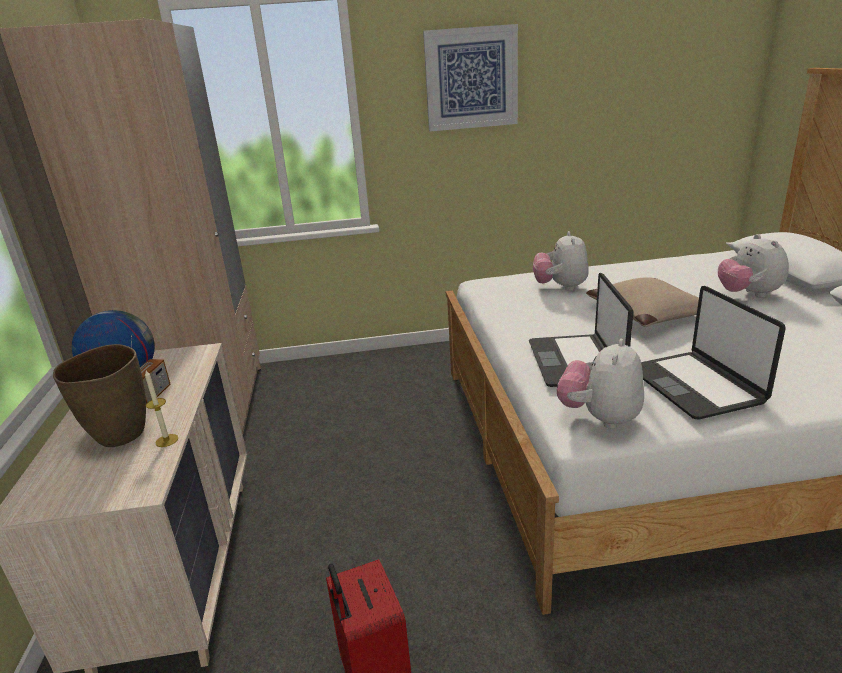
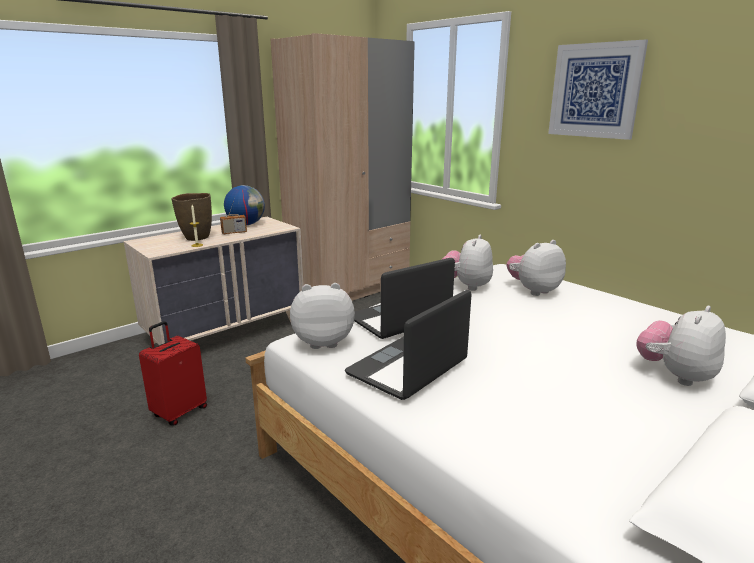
camera: 55 degrees right, 5 degrees down
(517, 310) = (466, 286): none -> plush toy
(649, 313) = (533, 331): beige pillow -> none

